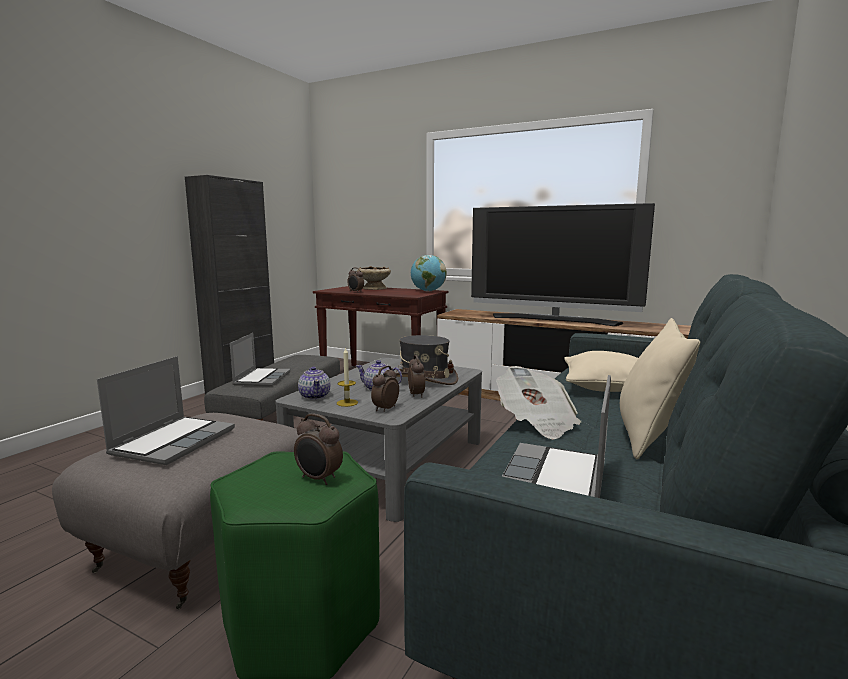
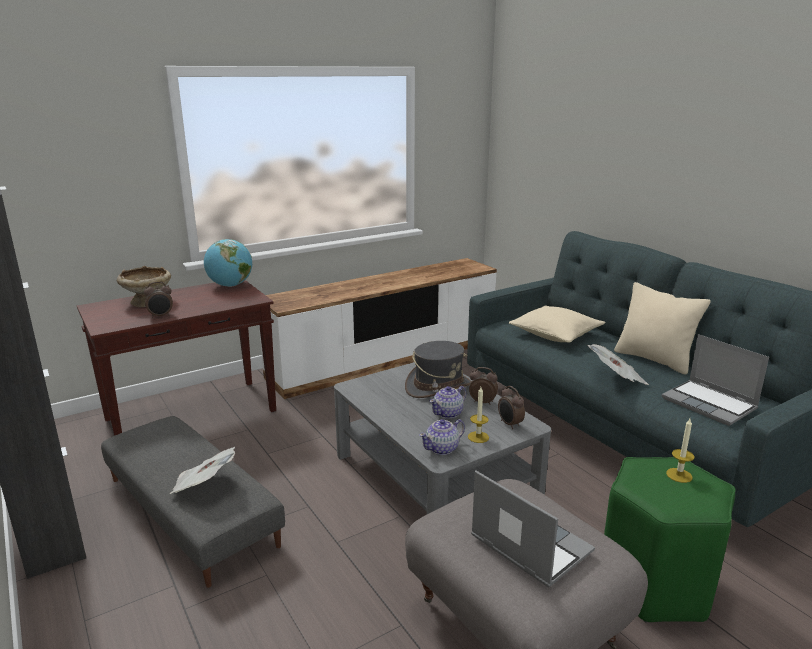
camera: 60 degrees left, 10 degrees up
(262, 378) = (204, 485): laptop -> newspaper
(315, 396) = (442, 448): teapot -> teapot turned 135 degrees clockwise
(318, 479) = (679, 475): alarm clock -> candle
(554, 320) = (382, 283): television -> none

